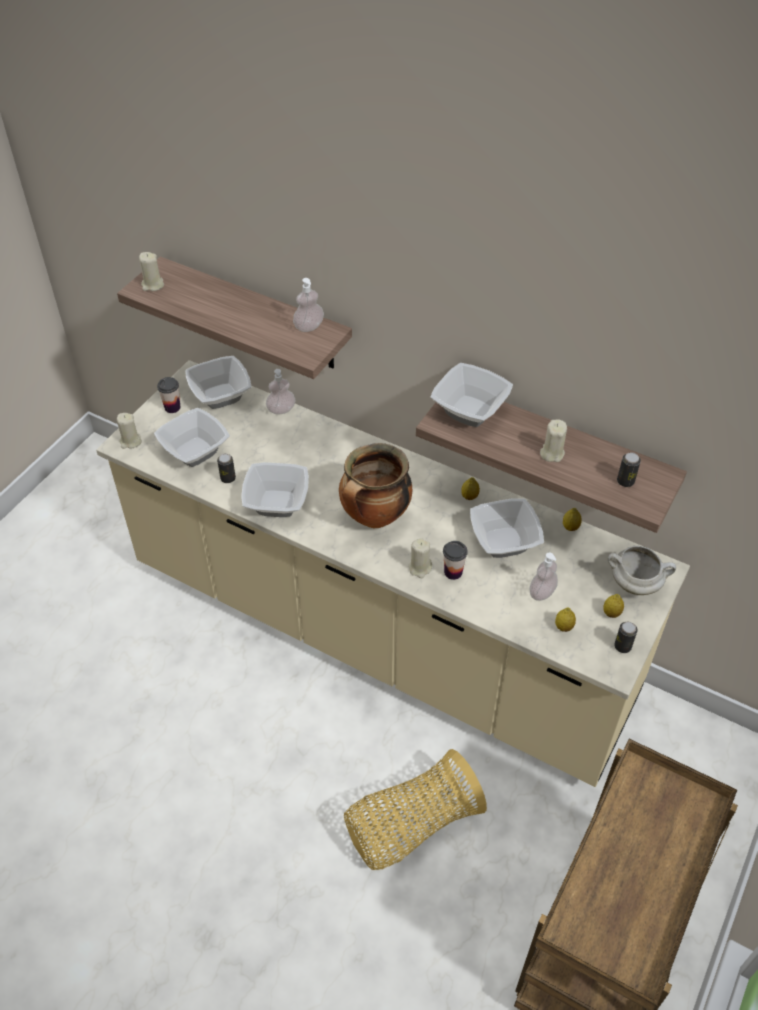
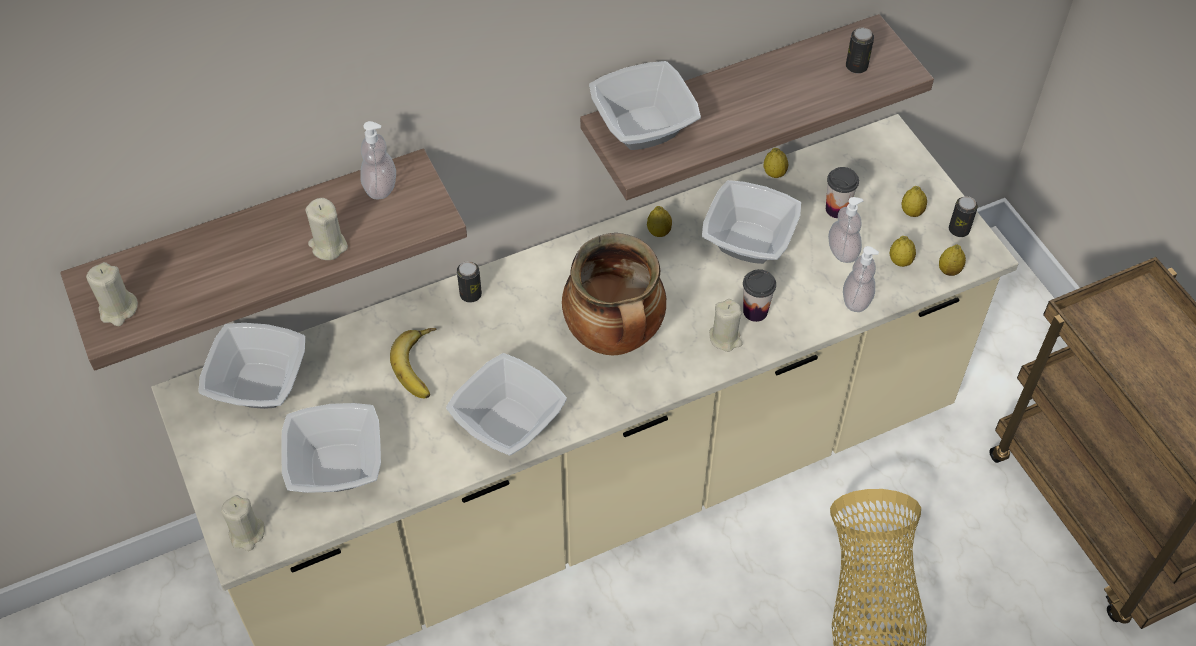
camera: 55 degrees left, 5 degrees up
(172, 407) = (228, 451): cup -> cup (837, 209)
(228, 478) = (419, 454): can -> can (470, 294)
(281, 409) = (350, 333): soap dispenser -> soap dispenser (856, 300)
(284, 448) = (422, 366): none -> banana
(551, 453) = (768, 98): beige candle -> beige candle (328, 246)
(582, 657) = (949, 270): none -> lemon
(635, 583) = (888, 169): white cooking pot -> none

